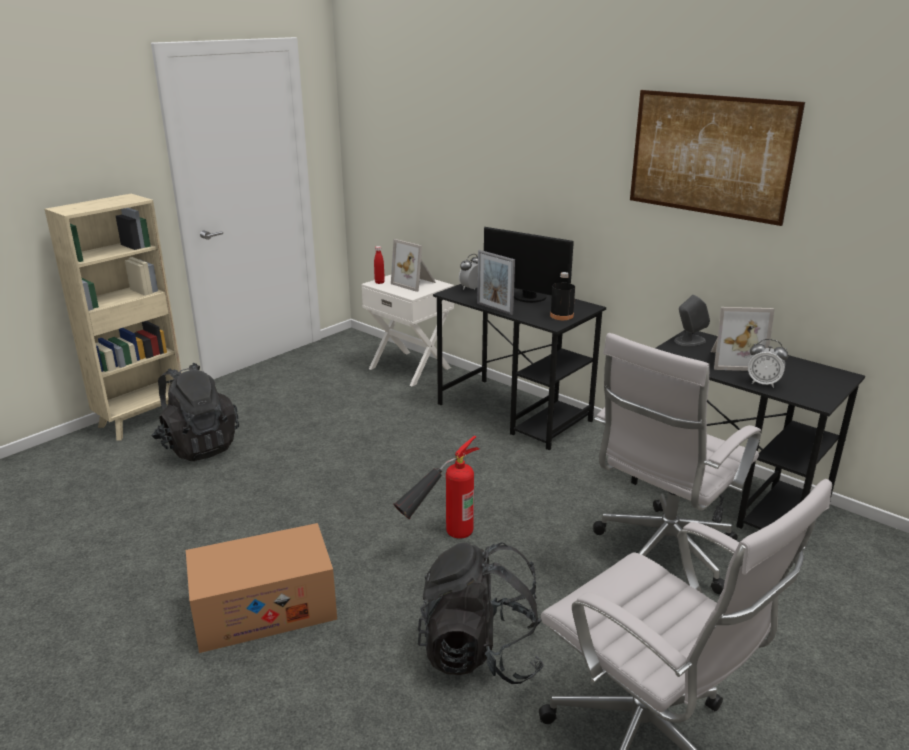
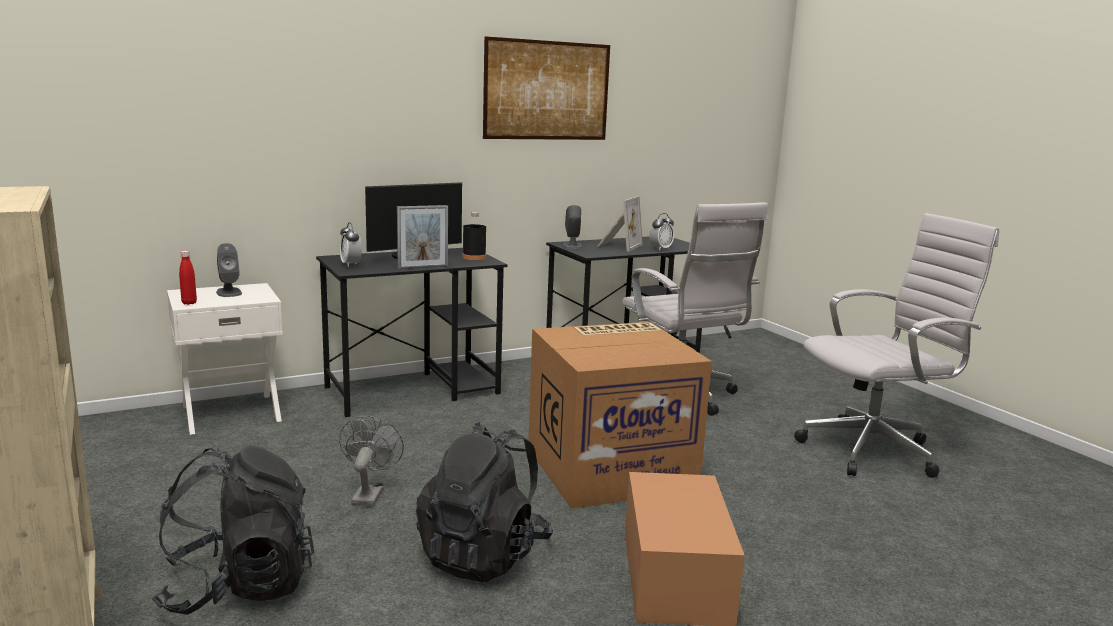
camera: 70 degrees left, 10 degrees down
(325, 449) = (369, 494): none -> grey fan
(415, 283) = (229, 292): picture frame -> grey speaker
(439, 541) = (611, 467): fire extinguisher -> cardboard box
(480, 653) = (775, 482): black backpack -> black backpack (484, 555)

